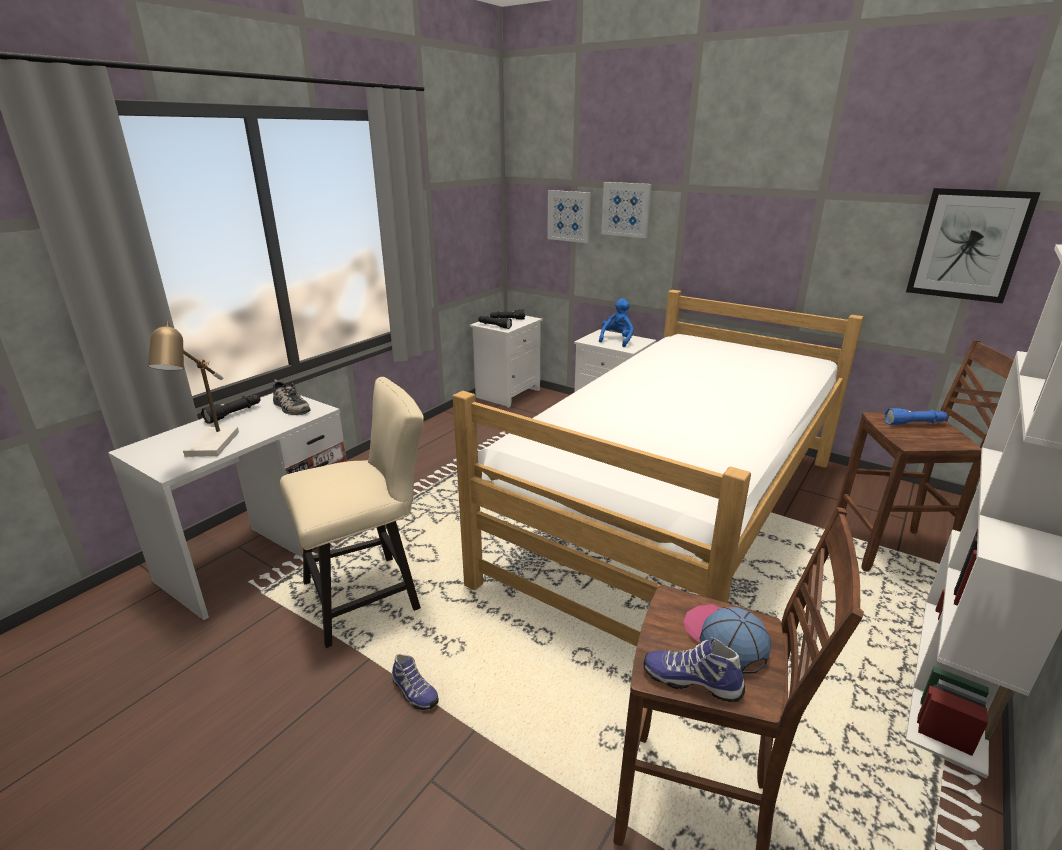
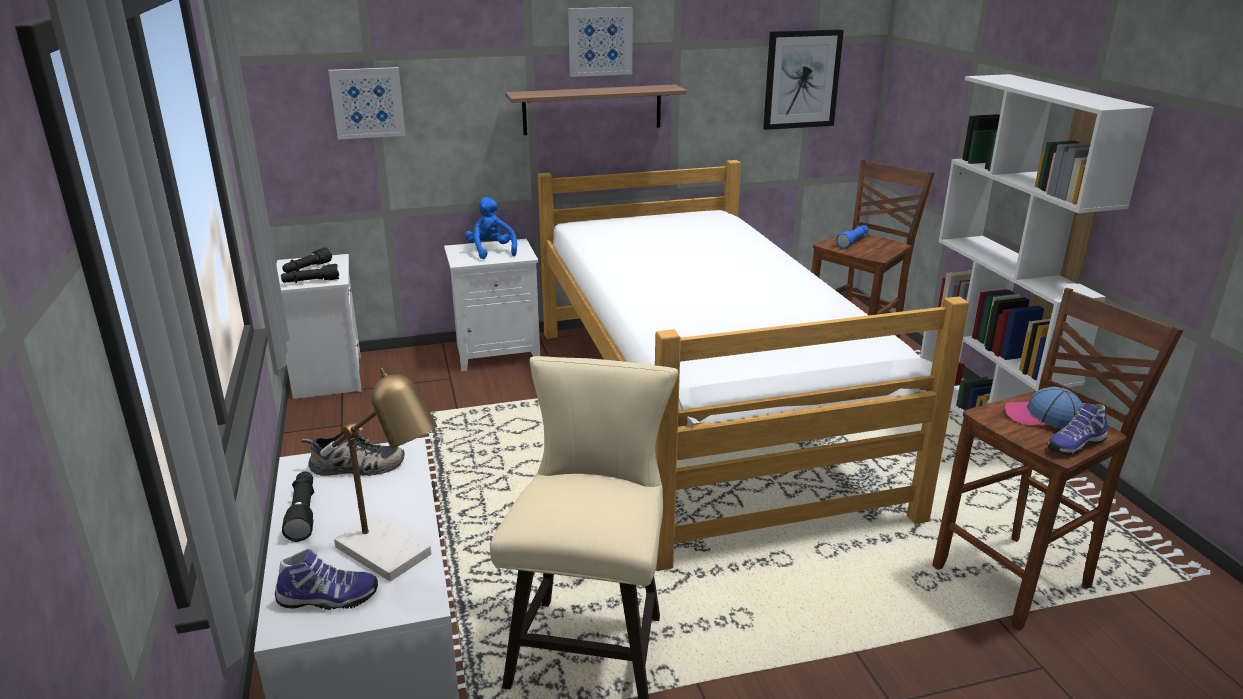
camera: 50 degrees left, 0 degrees up
(413, 692) = (776, 670): shoe -> shoe (327, 599)
(626, 209) = (456, 84): picture -> picture (600, 41)
(728, 244) = (592, 109): none -> shelf

